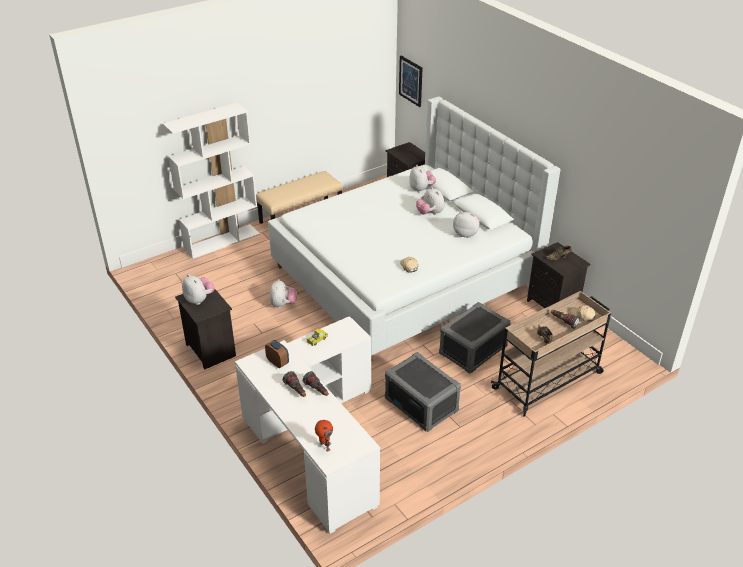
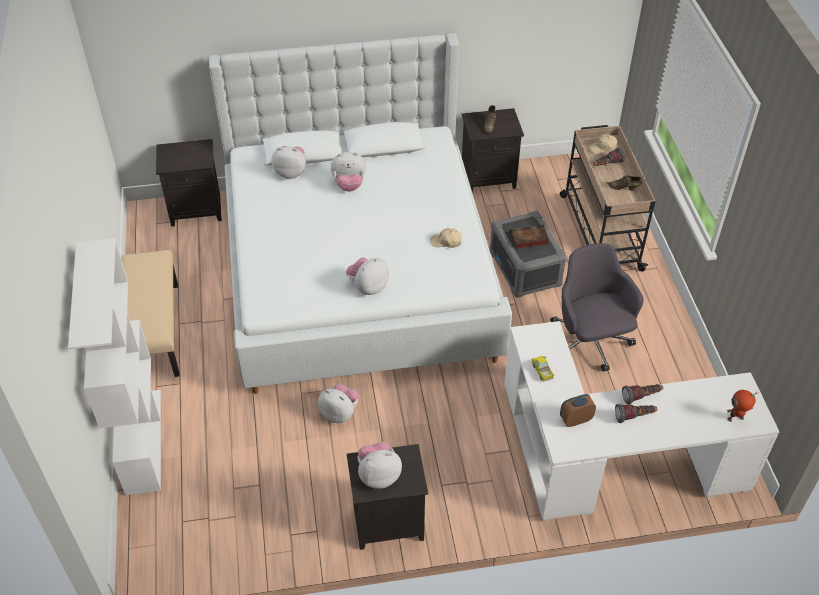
camera: 65 degrees left, 10 degrees up
(411, 81) = (131, 64): picture -> none
(422, 404) = (589, 343): grey storage box -> grey office chair
(466, 234) = (412, 172): plush toy -> plush toy (368, 287)
(475, 323) = (528, 238): none -> book

